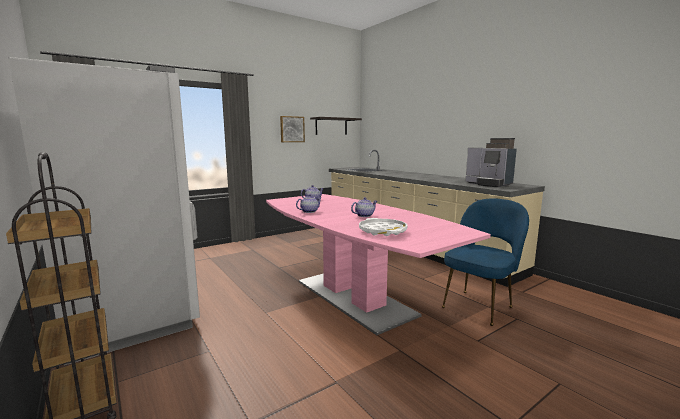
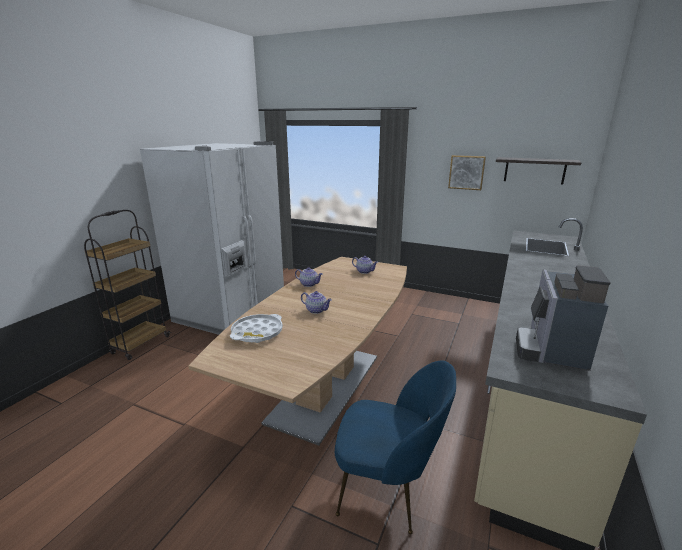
camera: 60 degrees right, 10 degrees up
(353, 297) = (326, 386): pink dining table -> brown dining table

